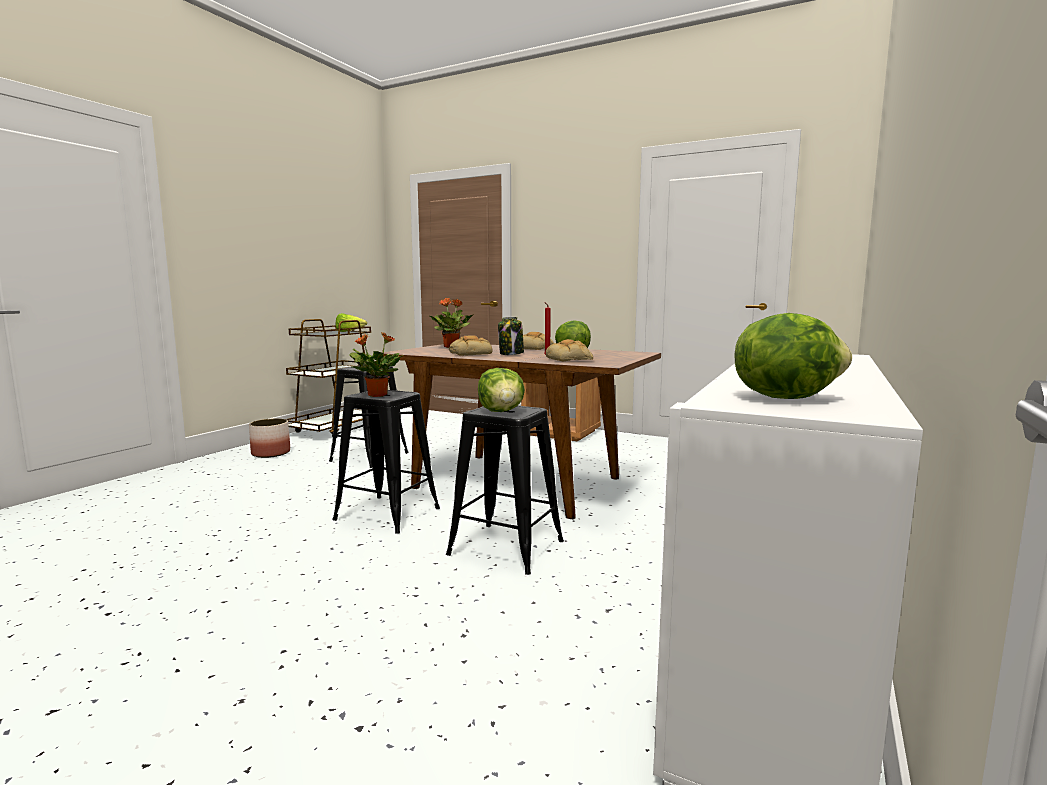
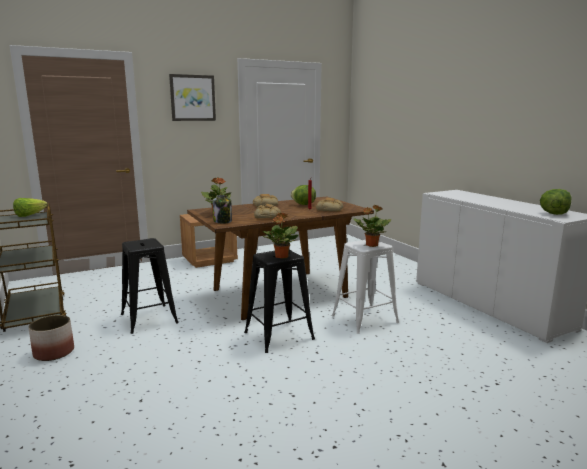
camera: 55 degrees left, 5 degrees up
(501, 411) = (371, 245): lettuce -> potted plant
(507, 548) = (365, 319): black stool -> white stool
(511, 354) = (284, 211): jar -> jar (223, 221)
(574, 212) = (192, 98): none -> picture

